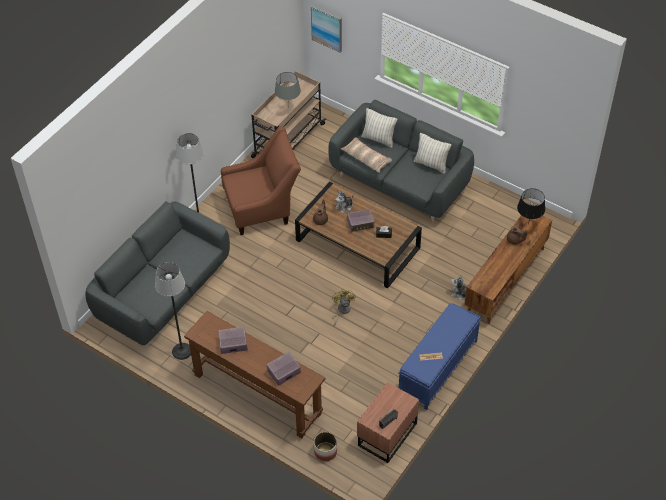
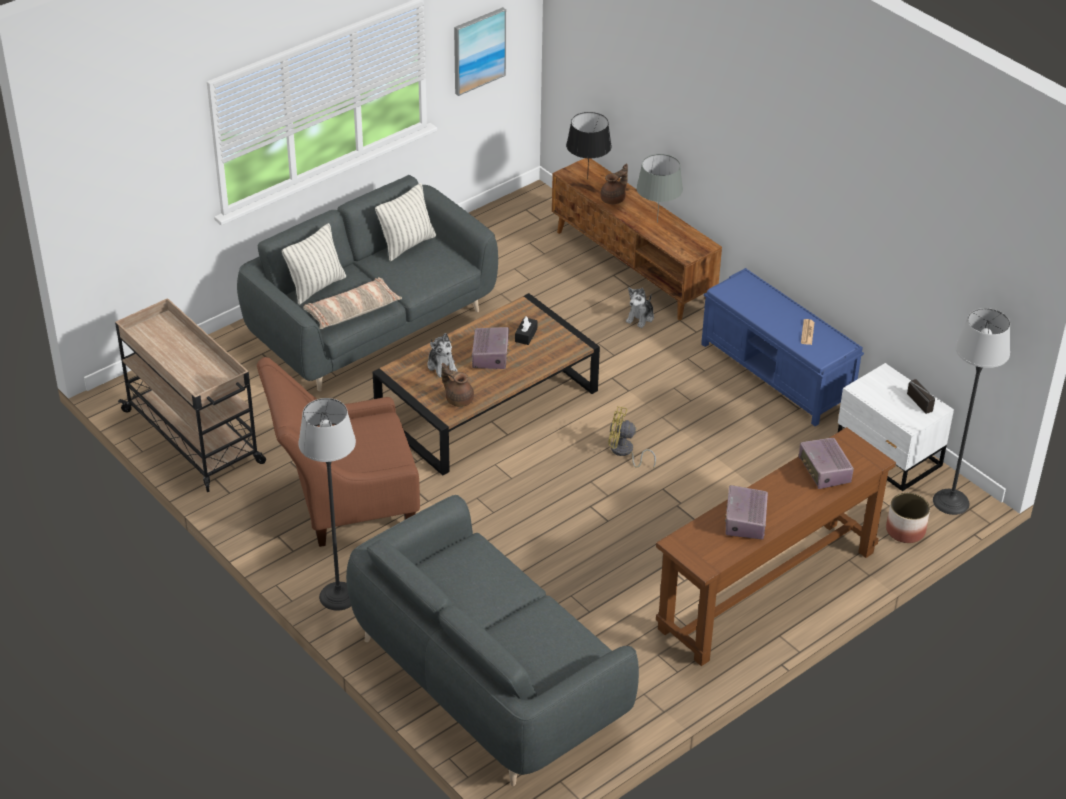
camera: 75 degrees left, 10 degrees down
(182, 351) = (639, 675): floor lamp -> floor lamp (951, 502)
(262, 208) = (343, 502): brown armchair -> brown armchair turned 105 degrees counterclockwise
(288, 107) = (197, 356): grey table lamp -> grey table lamp (657, 222)
(327, 28) = (110, 208): picture -> picture (478, 50)
(386, 434) = (888, 456): brown nightstand -> white nightstand

